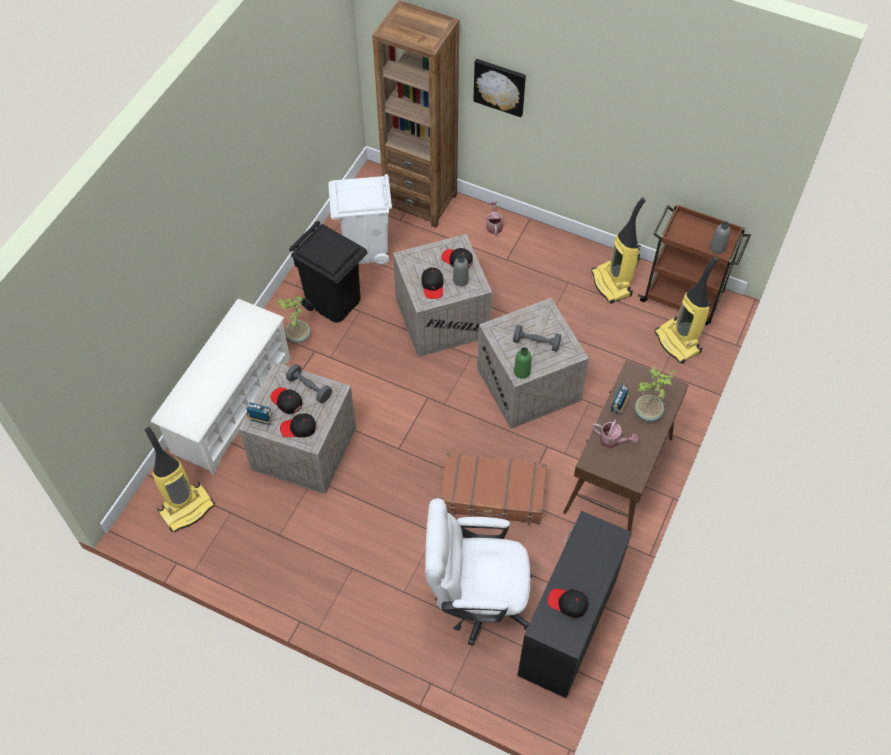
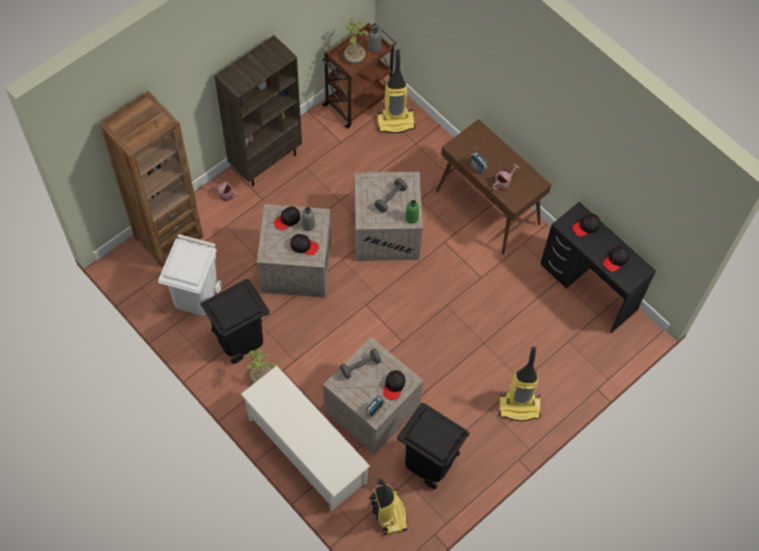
camera: 70 degrees left, 5 degrees up
(262, 527) = (429, 461): none -> black trash can
(286, 401) = (365, 387): black cap -> black cap (586, 227)
(476, 600) = (547, 336): white office chair -> none
(492, 495) = (469, 293): brown suitcase -> none
(500, 86) = (186, 104): picture -> none
(554, 245) = (266, 161): none -> brown bookcase
(612, 284) = (323, 139): vacuum cleaner -> vacuum cleaner (519, 406)
(648, 413) = (491, 152): potted plant -> potted plant (355, 57)

